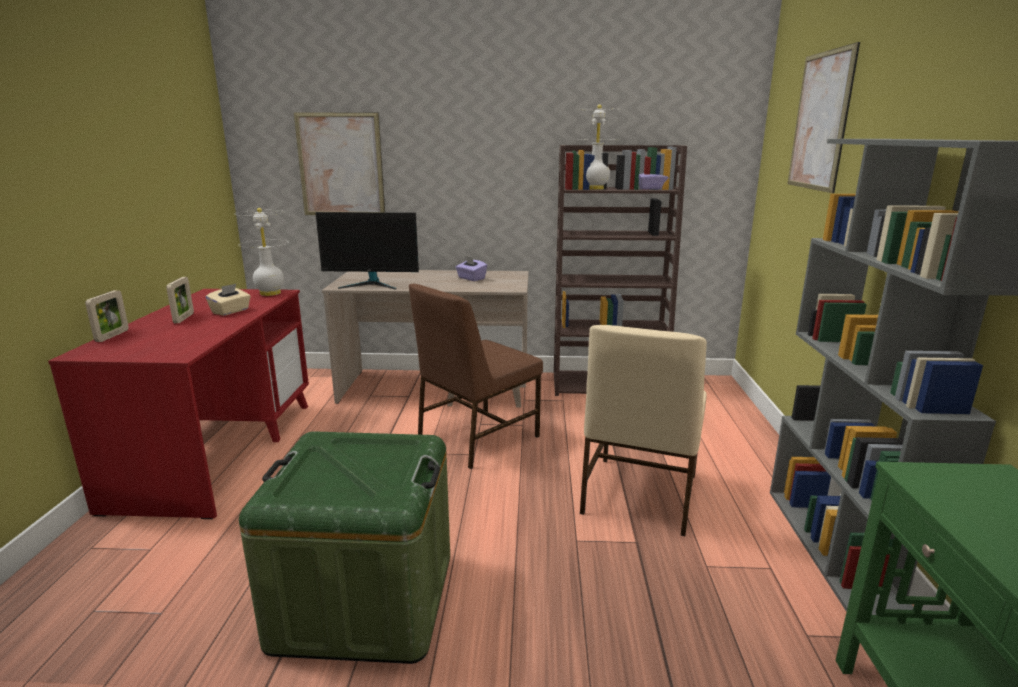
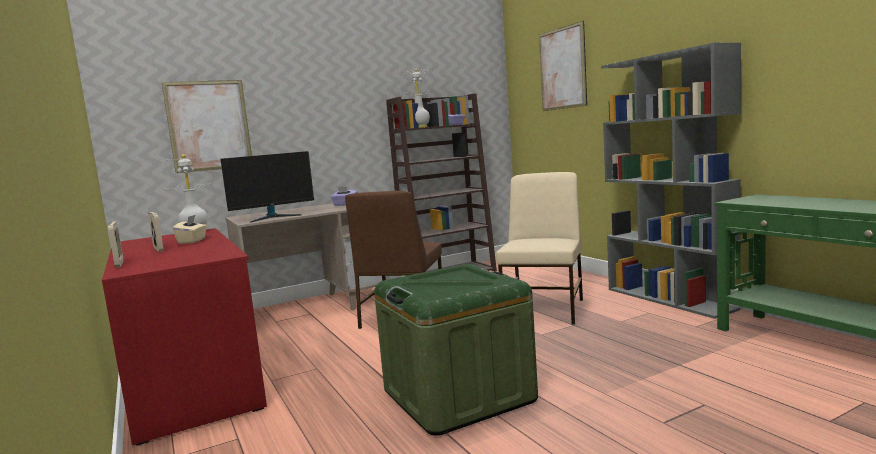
camera: 30 degrees left, 10 degrees down
(638, 495) = (545, 309): beige chair -> beige chair turned 150 degrees counterclockwise

